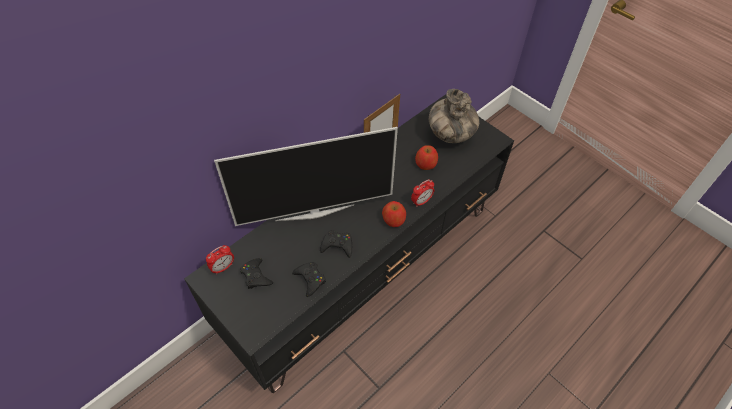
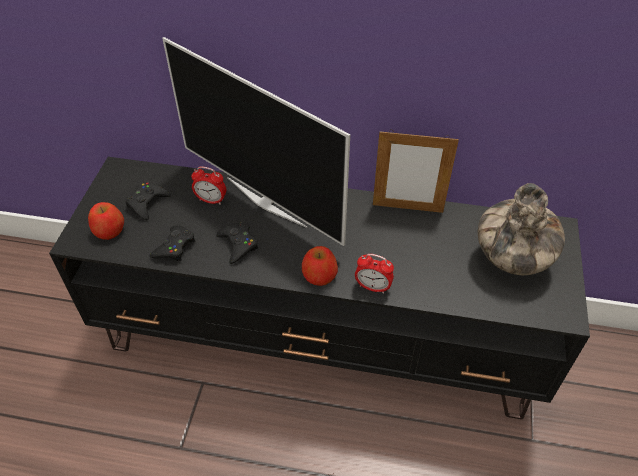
camera: 55 degrees right, 5 degrees down
(223, 267) = (139, 174): alarm clock -> alarm clock (211, 200)
(426, 163) = (437, 260): apple -> apple (109, 230)

